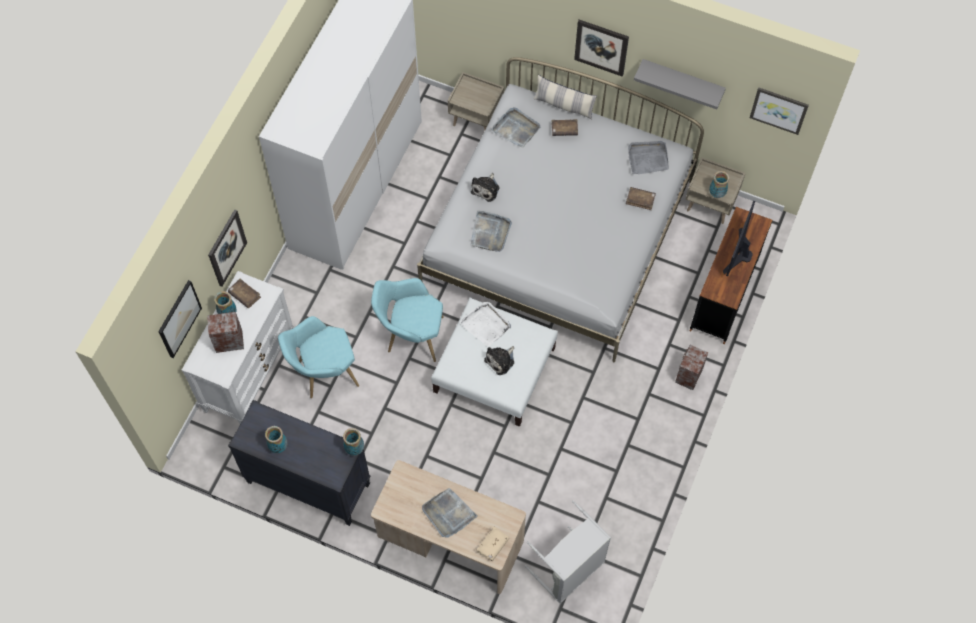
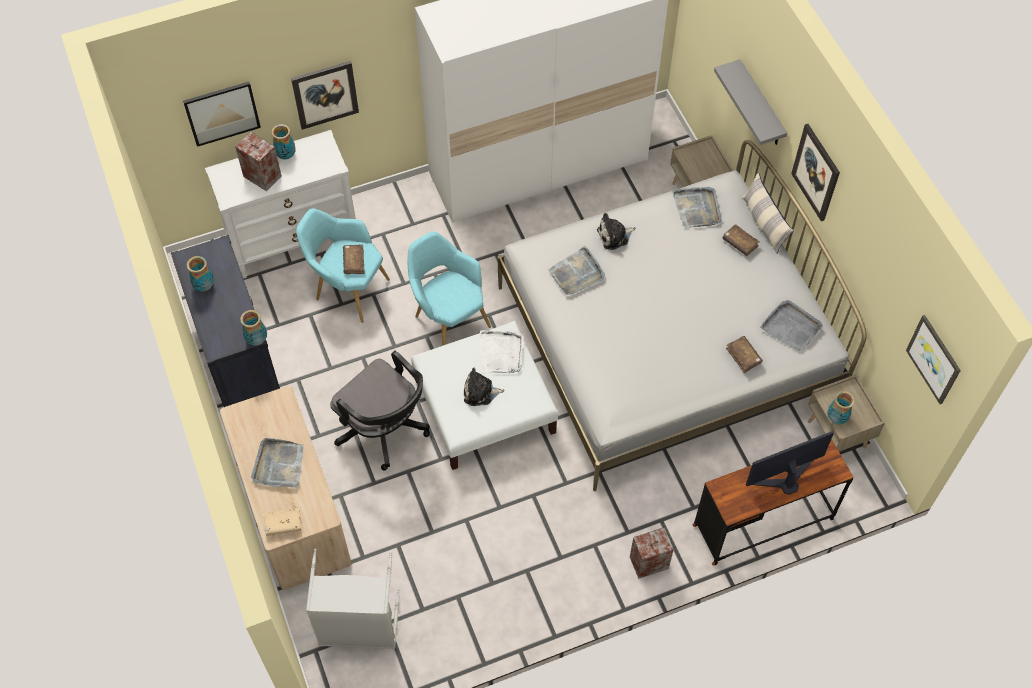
camera: 45 degrees right, 5 degrees down
(244, 295) = (314, 152): brown book -> brown book (354, 262)
(451, 440) = (385, 430): none -> black office chair
(682, 80) = (866, 261): grey shelf -> grey shelf (761, 105)

